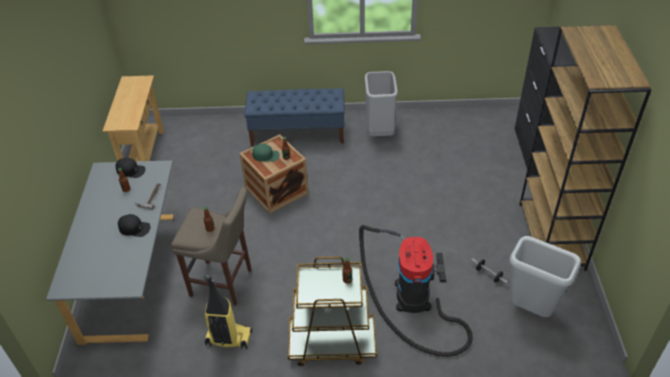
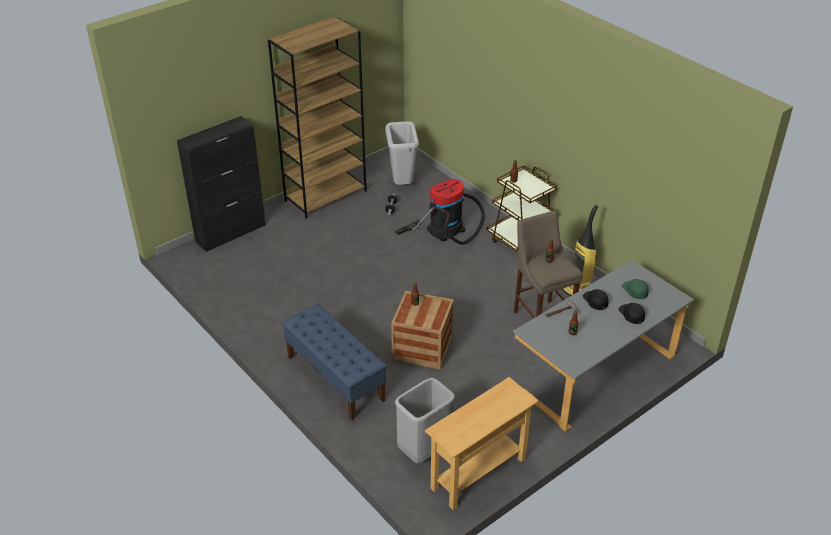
camera: 130 degrees left, 5 degrees down
(131, 170) = (553, 346): black cap -> black cap (631, 314)
(266, 155) = (425, 316): green cap -> green cap (635, 290)
(379, 131) = (280, 327): grey trash can -> grey trash can (424, 450)

